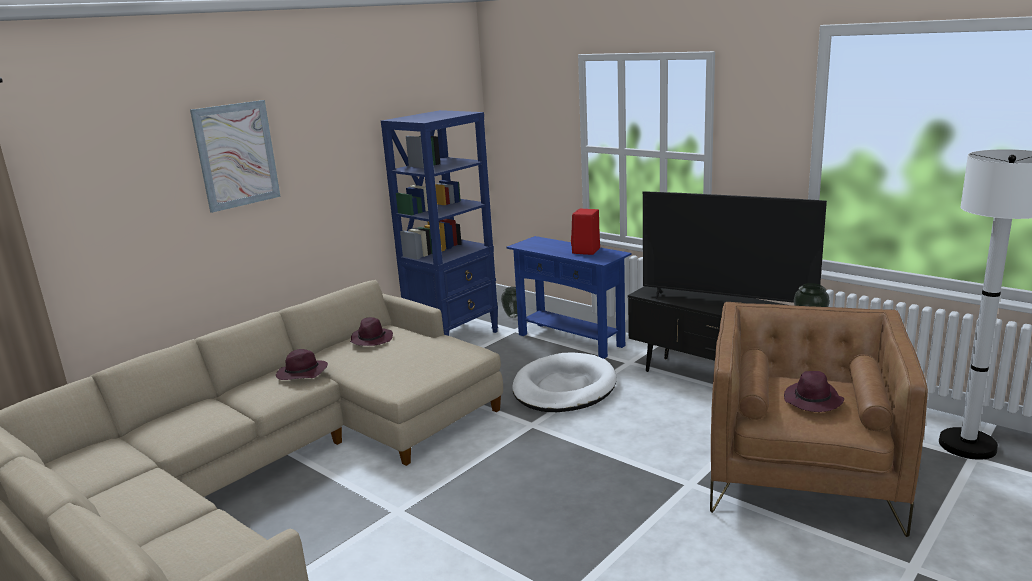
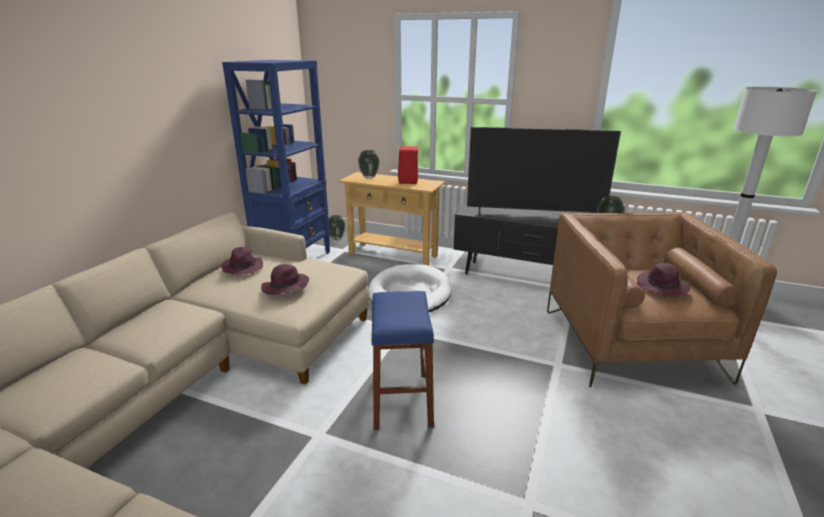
camera: 20 degrees left, 5 degrees up
(236, 155) = (77, 81): picture -> none
(301, 374) = (183, 309): purple hat -> purple hat (285, 287)
(493, 493) = (401, 400): none -> blue stool
(544, 244) = (369, 177): none -> vase
(570, 340) = (393, 254): blue console table -> beige console table

